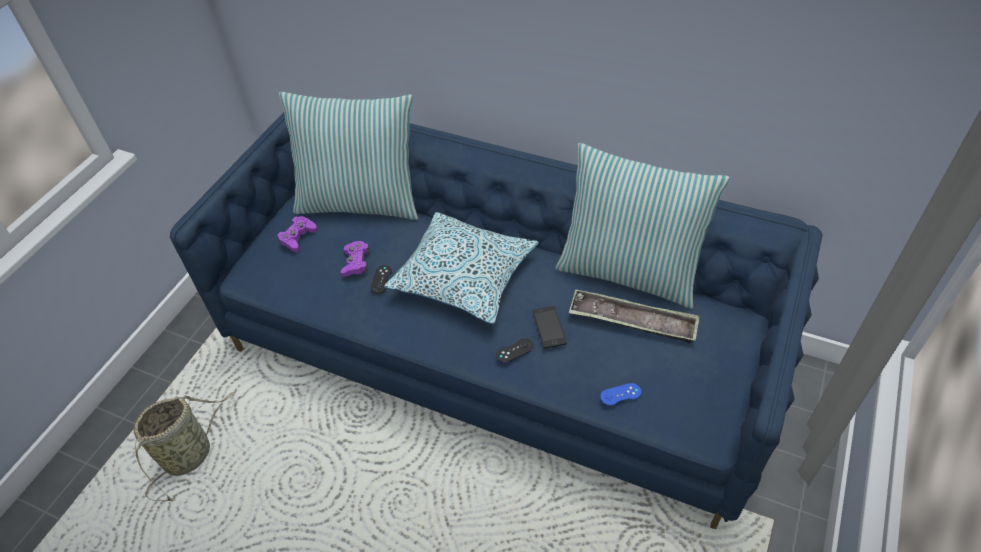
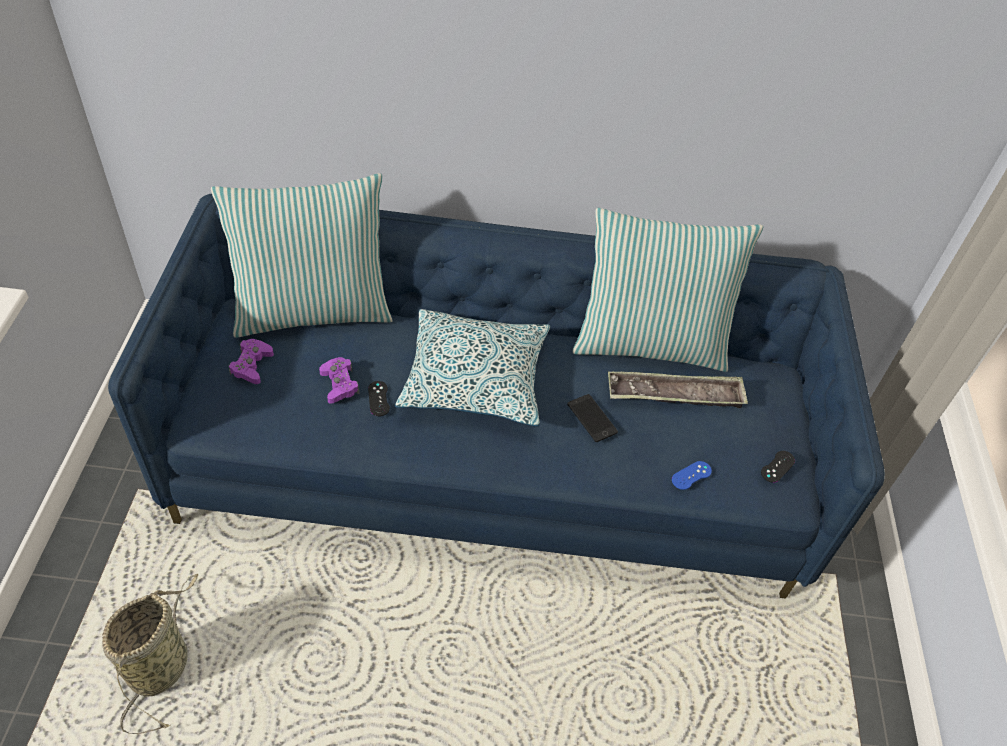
camera: 25 degrees left, 0 degrees up
(514, 350) = (564, 451): black game controller -> black game controller (777, 466)

